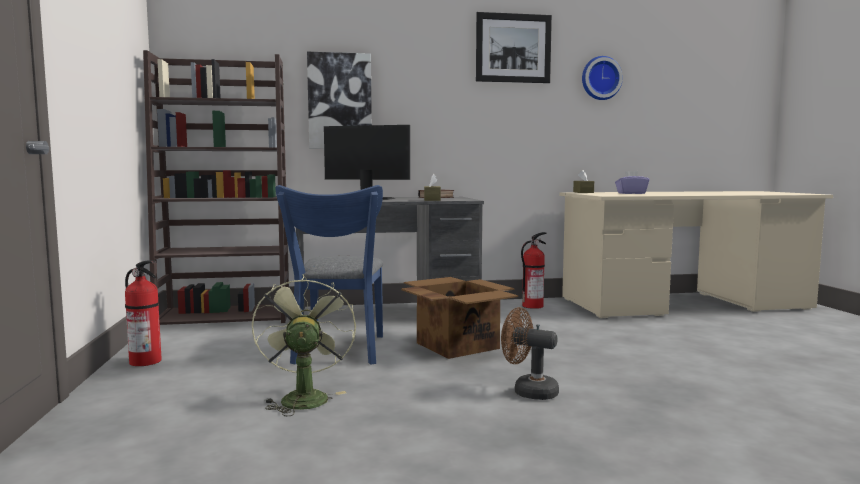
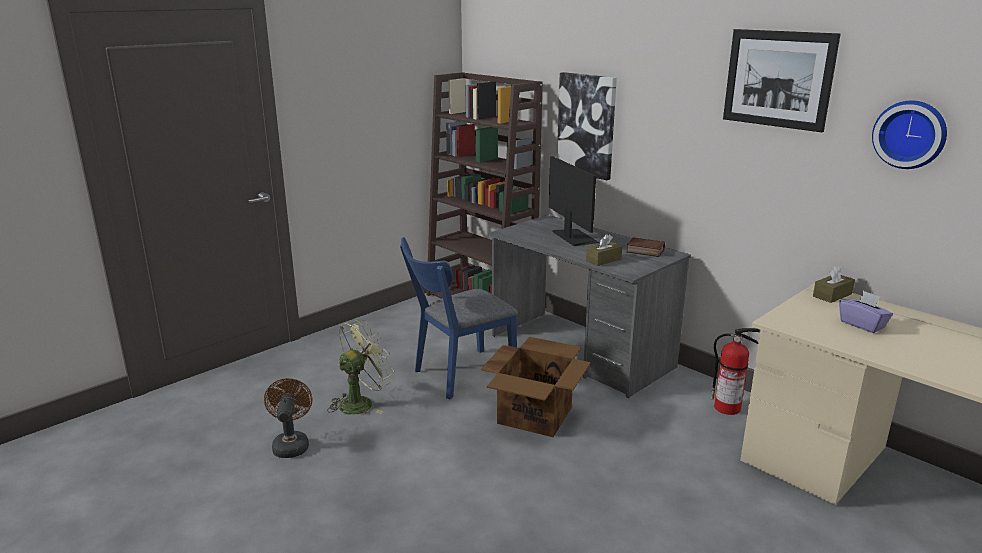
camera: 55 degrees right, 15 degrees up
(146, 361) = (368, 327): fire extinguisher -> none
(528, 391) = (461, 485): brown fan -> brown fan (291, 444)

